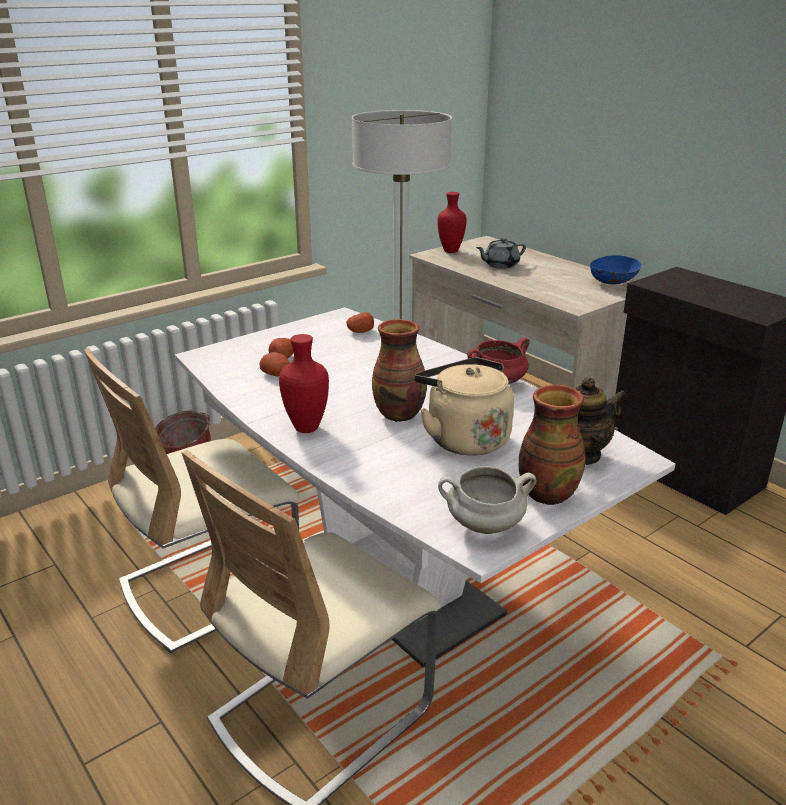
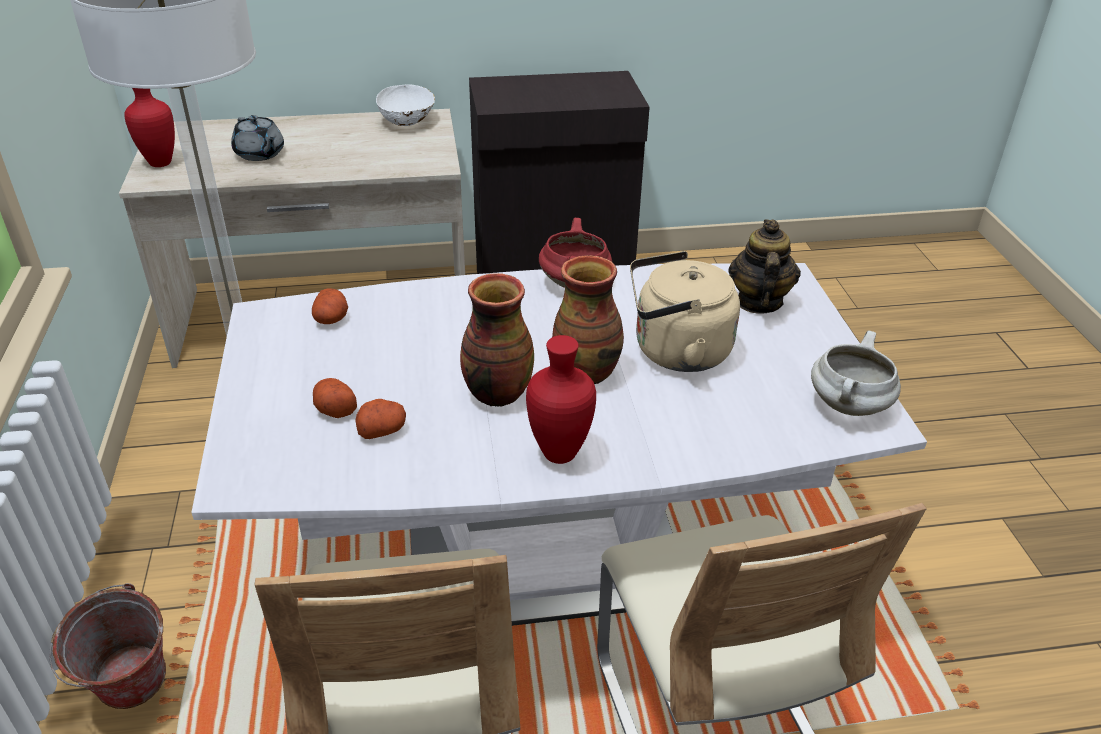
camera: 60 degrees left, 10 degrees up
(500, 265) = (260, 154): grey teapot -> grey teapot turned 45 degrees counterclockwise
(546, 493) = (813, 348): vase -> vase (496, 393)
(613, 283) = (407, 122): blue bowl -> white bowl

